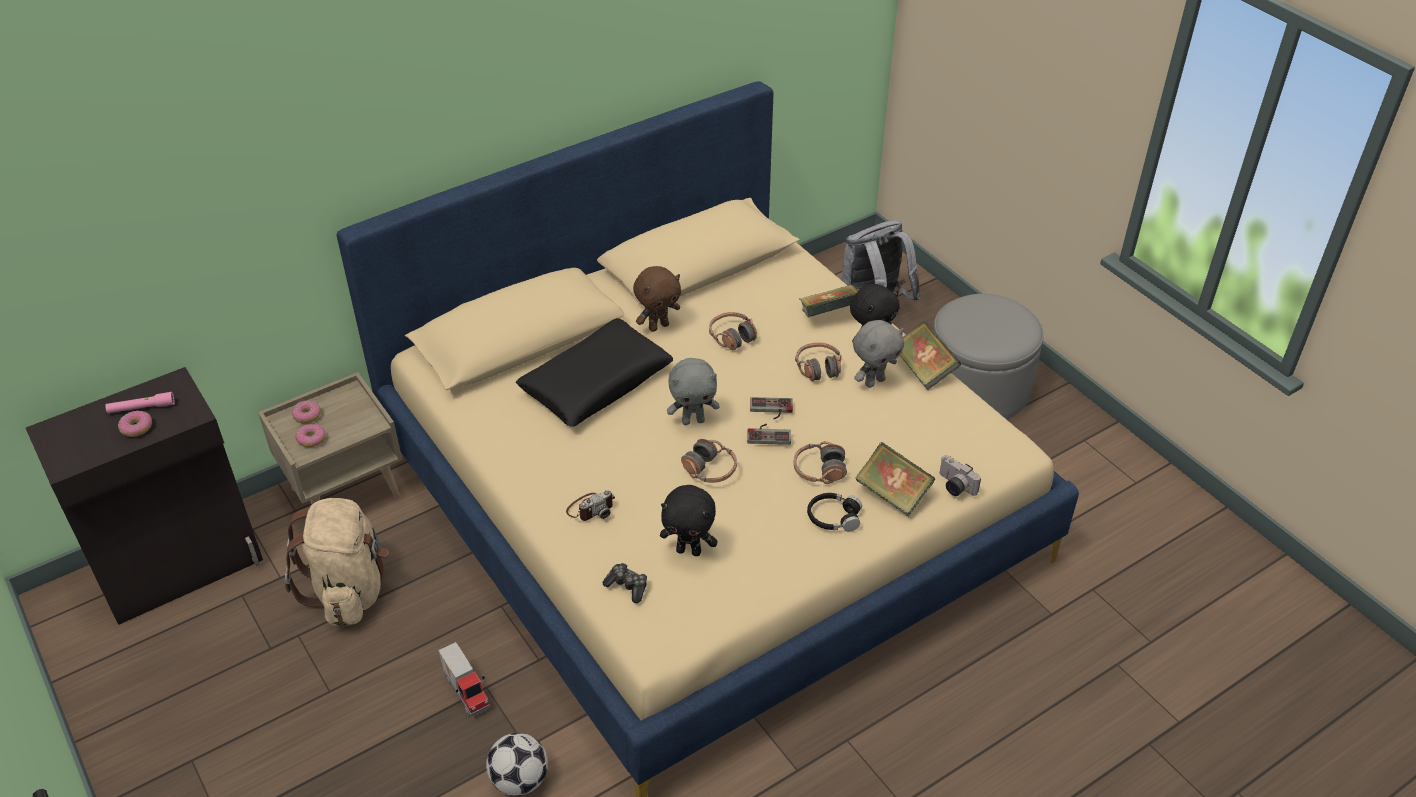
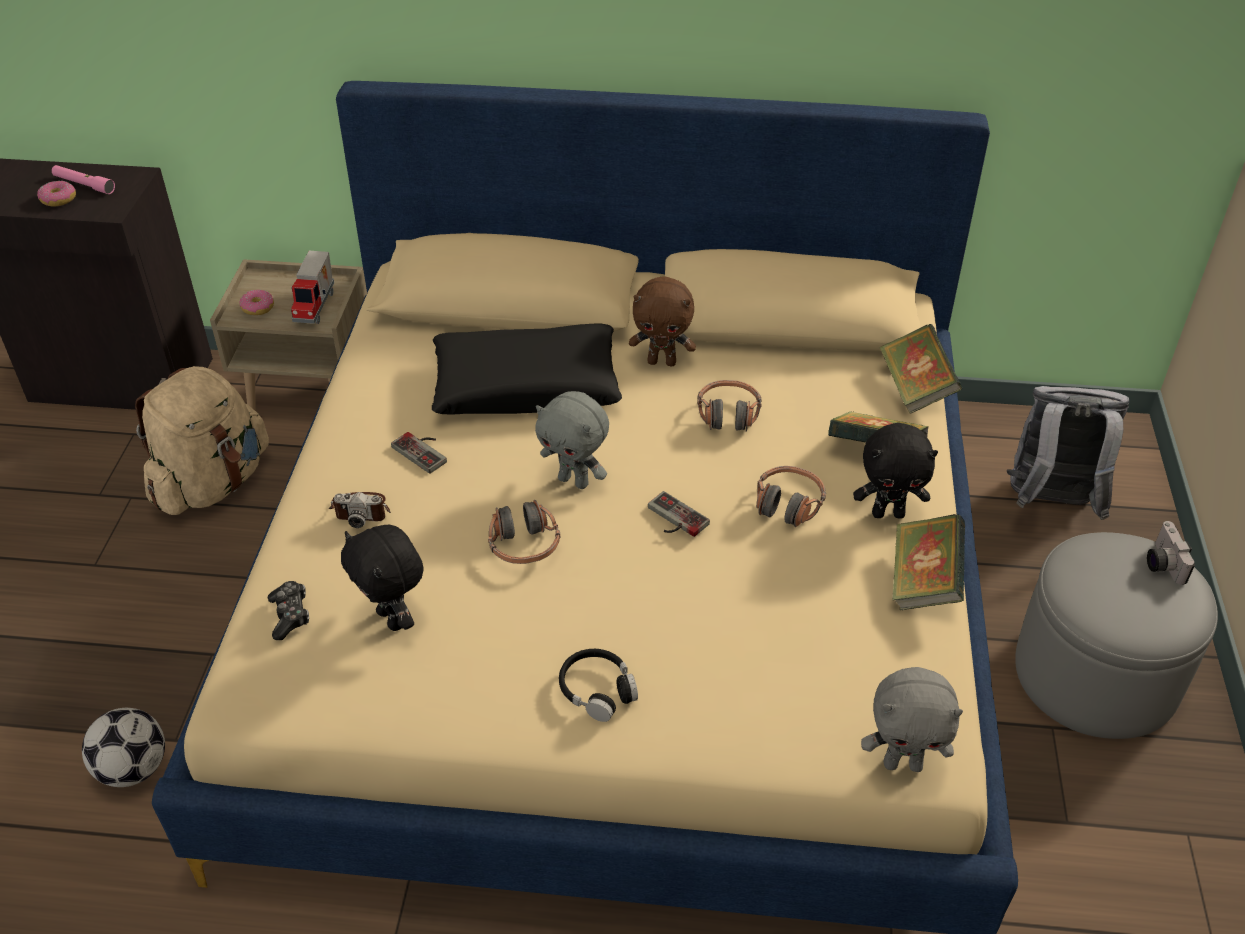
camera: 40 degrees right, 0 degrees up
(307, 415) = (280, 285): donut -> none
(468, 691) = (193, 646): toy truck -> toy truck (317, 307)
(769, 434) = (638, 545): game controller -> game controller (424, 451)
(819, 470) = (648, 623): headphones -> none
(874, 381) = (840, 559): grey plush toy -> grey plush toy (903, 763)
(892, 494) = (701, 709): book -> book (915, 389)
(954, 486) = (792, 752): camera -> camera (1161, 563)

